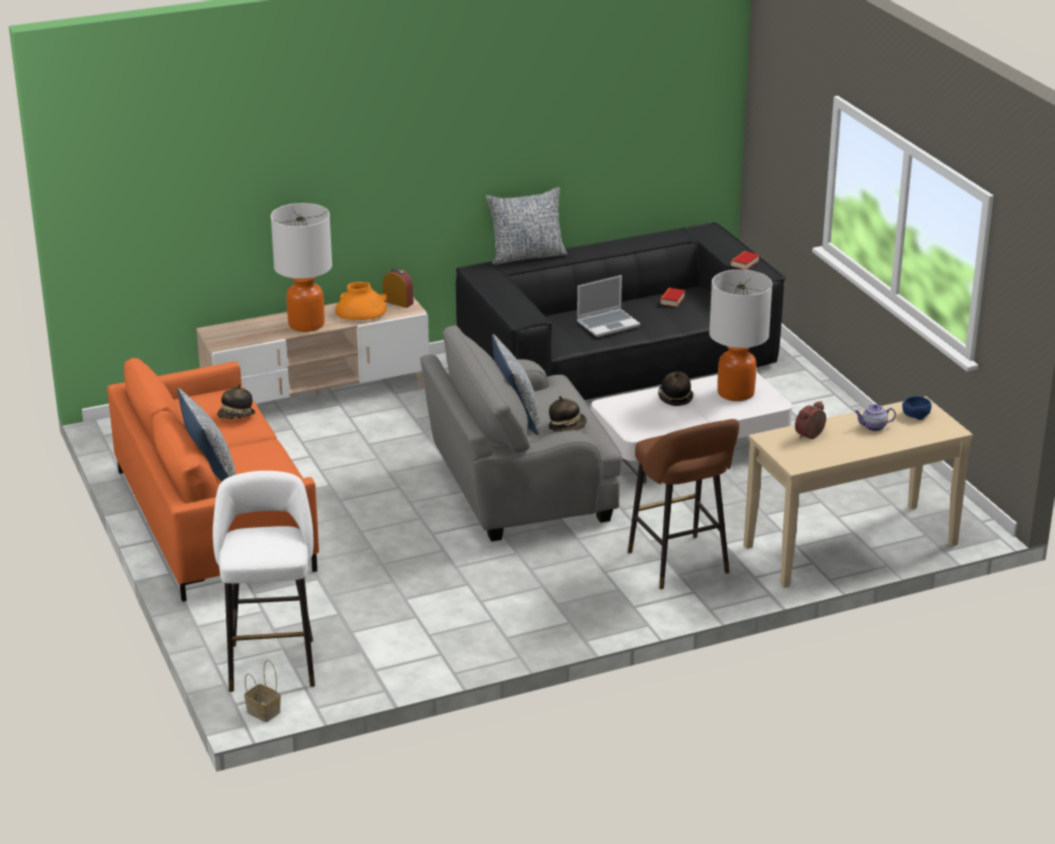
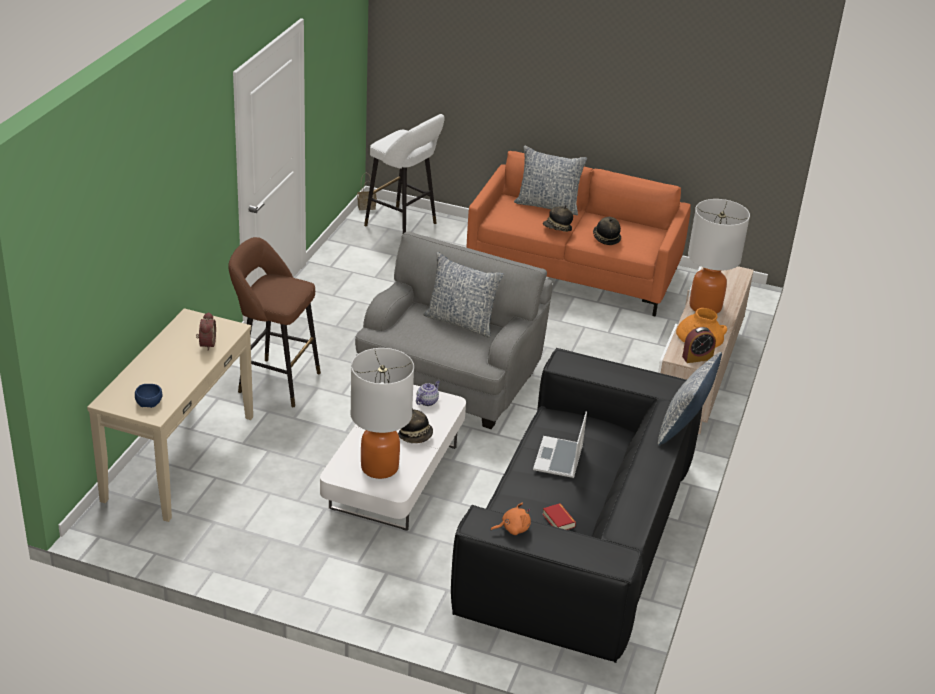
camera: 130 degrees right, 5 degrees up
(567, 427) = (416, 331): hat -> hat (557, 229)
(744, 263) = (513, 528): book -> orange plush toy
(873, 427) = (170, 374): teapot -> teapot (427, 401)

